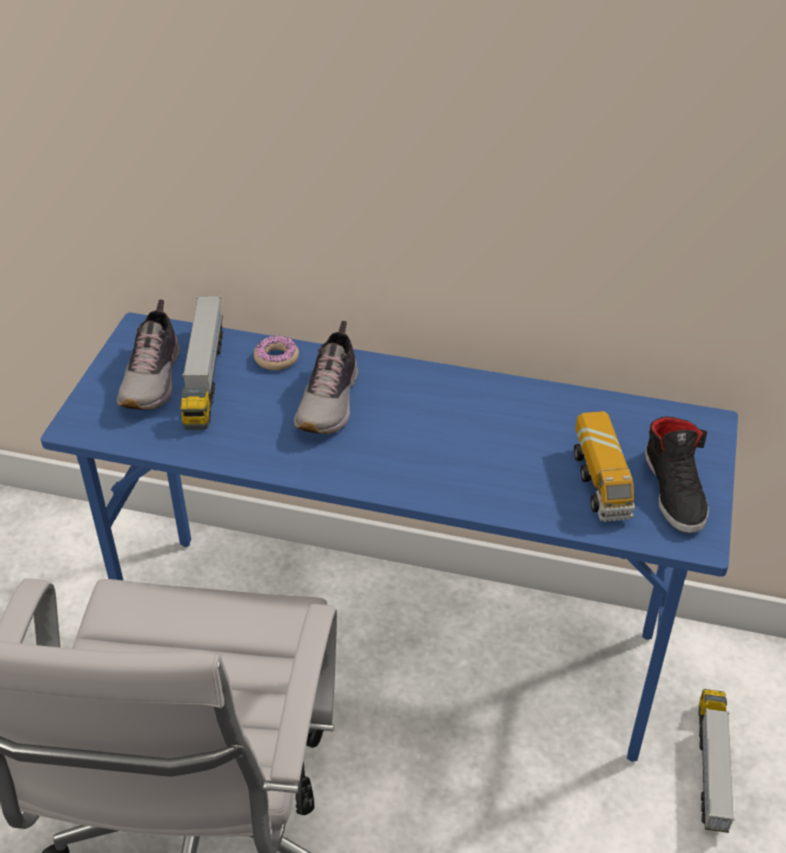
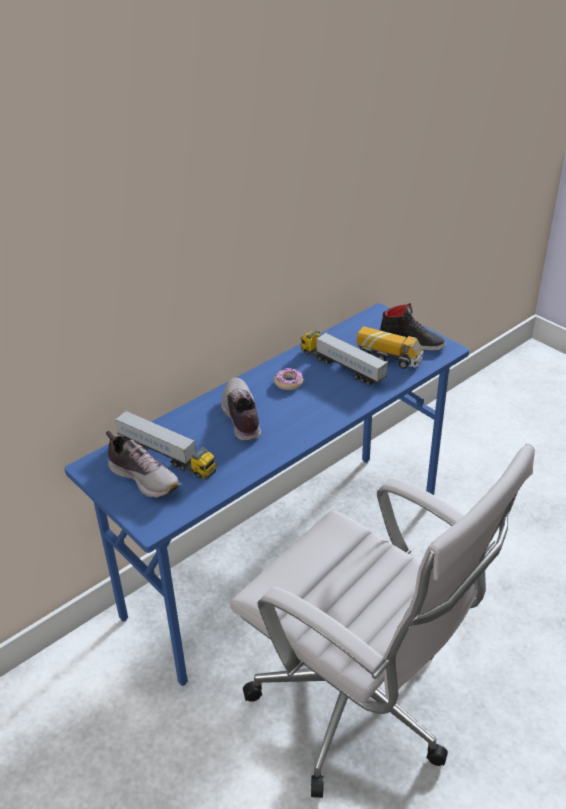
camera: 55 degrees left, 5 degrees down
(276, 358) = (182, 422): donut -> donut (288, 383)
(330, 401) = (241, 417): shoe -> shoe turned 150 degrees counterclockwise
(711, 768) = (453, 481): toy truck -> toy truck (342, 367)

